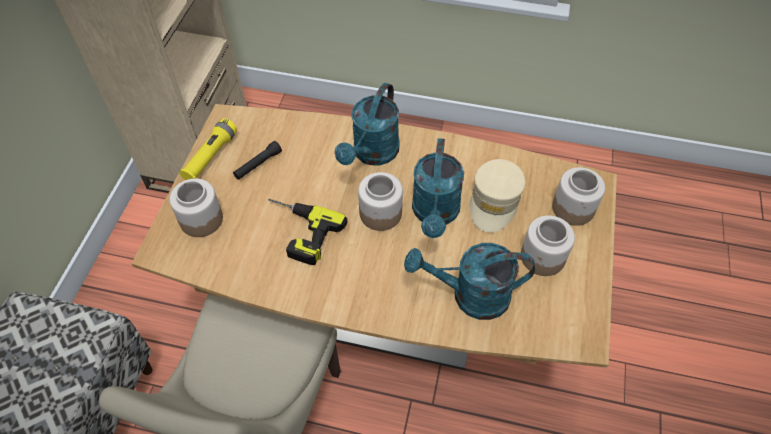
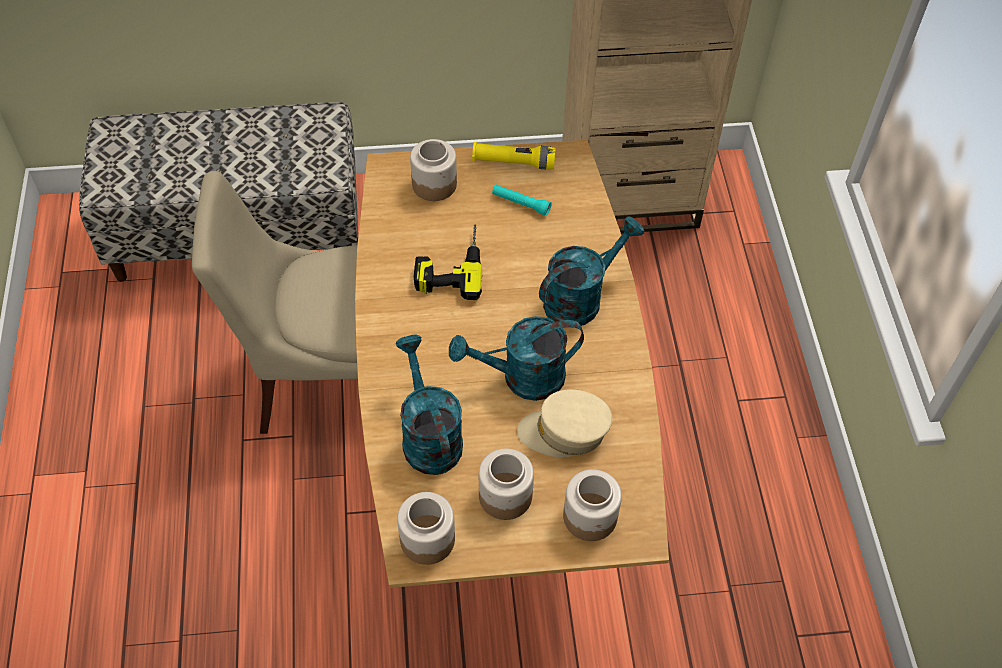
camera: 70 degrees right, 0 degrees up
(258, 165) = (521, 204): black flashlight -> turquoise flashlight
(372, 154) = (581, 297): turquoise watering can -> turquoise watering can turned 135 degrees clockwise
(380, 213) = (502, 327): jar -> jar (427, 539)

